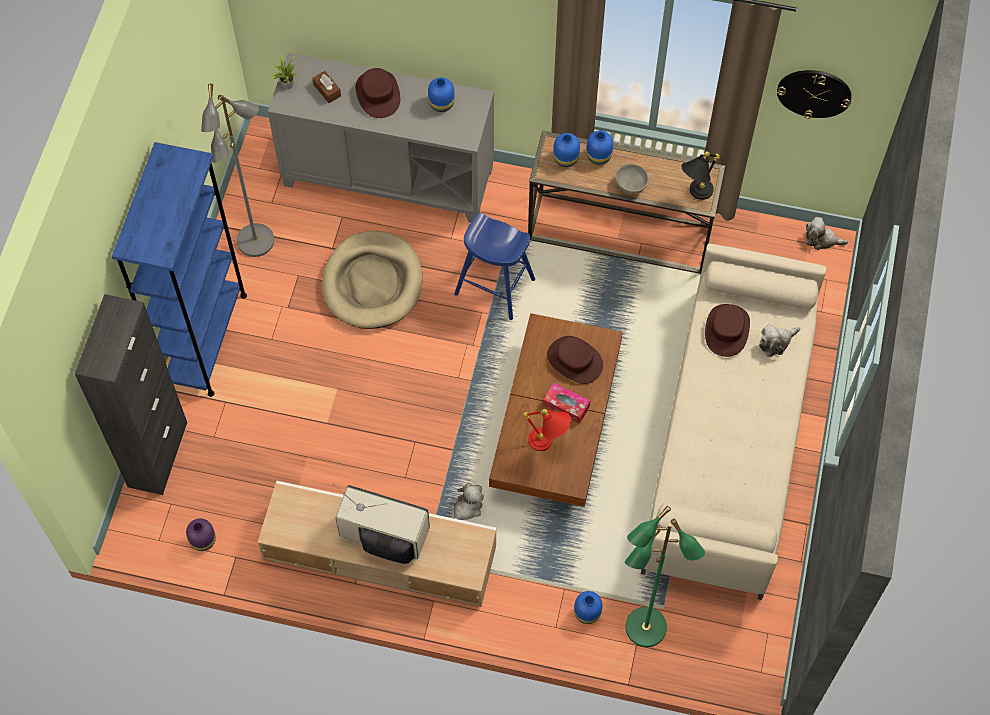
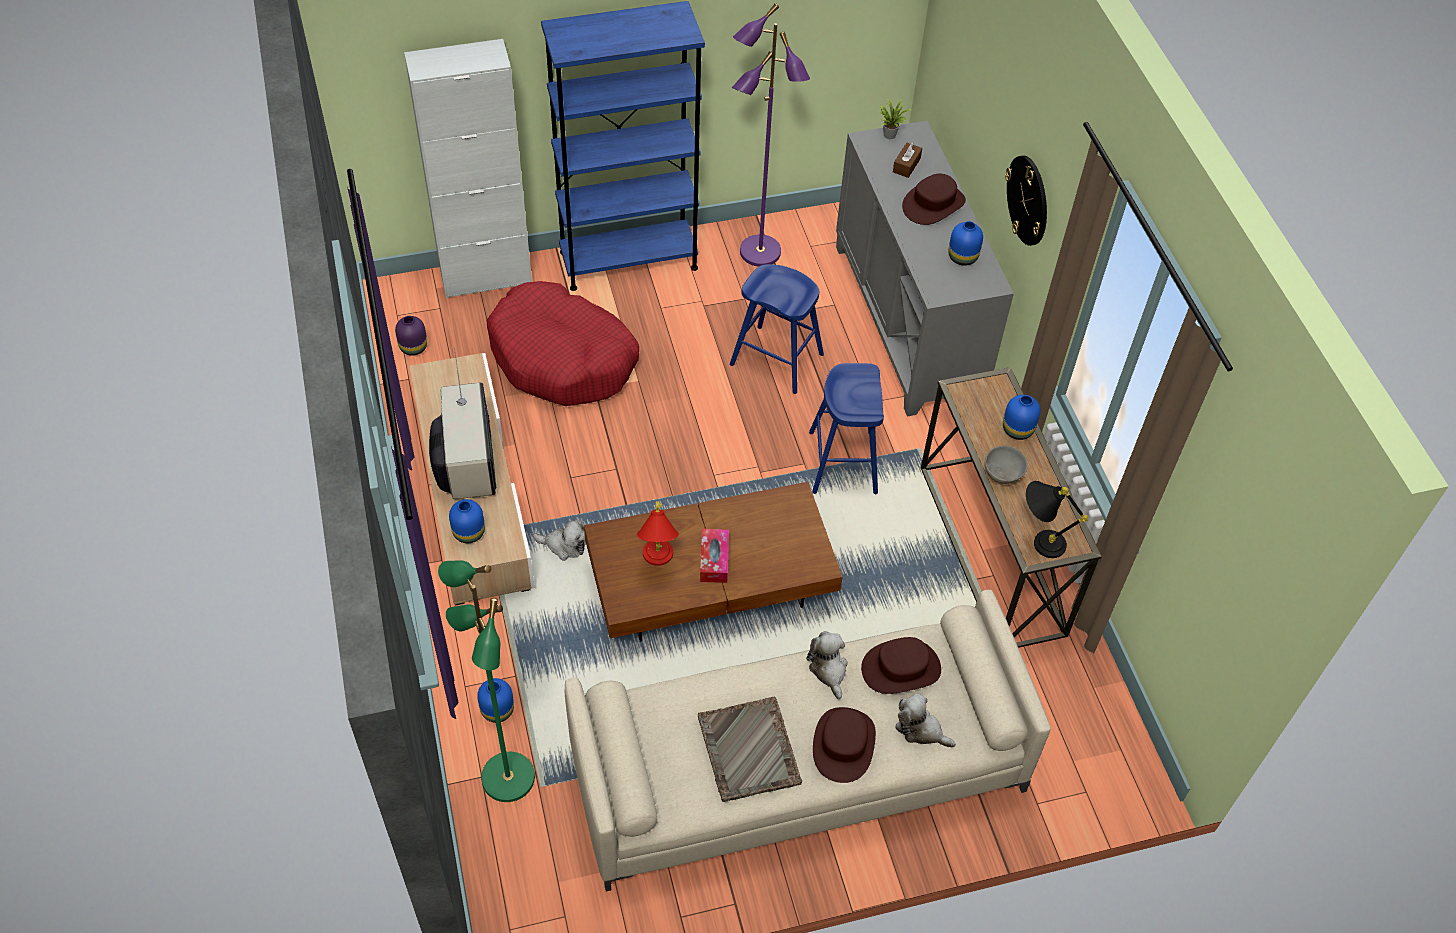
camera: 60 degrees right, 10 degrees down
(158, 454) = (486, 277): black cabinet -> white cabinet
(256, 242) = (759, 253): grey floor lamp -> purple floor lamp
(282, 433) = (563, 358): none -> red dog bed
(373, 283) = (776, 359): beige dog bed -> blue stool
(566, 159) = (991, 402): blue vase -> blue vase (468, 533)
(574, 361) = (775, 545): brown hat -> brown hat (843, 744)
(744, 451) = (749, 751): none -> grey tray
(814, 93) = (1216, 541): wall clock -> wall clock (1028, 200)
(821, 239) = (1137, 763): plush toy -> plush toy (828, 670)

